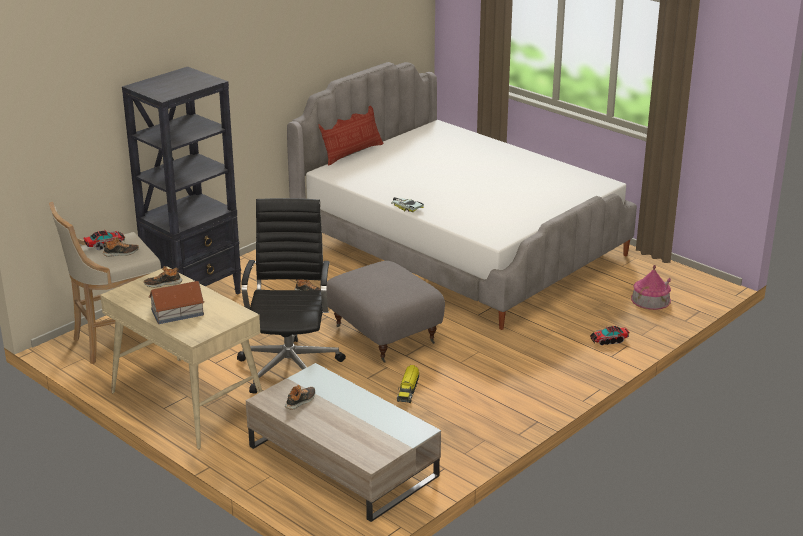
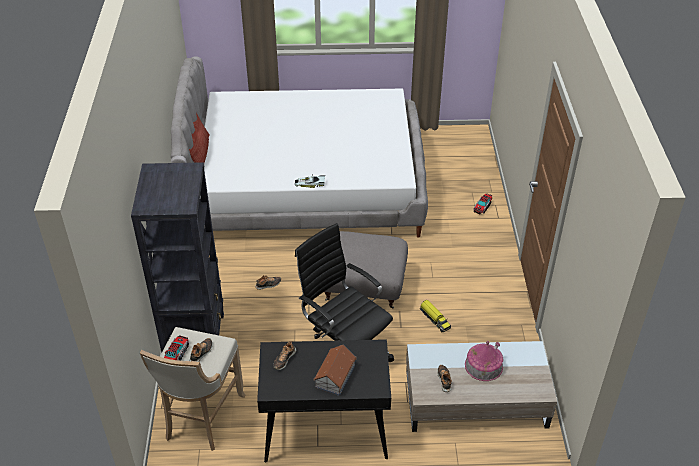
camera: 45 degrees left, 15 degrees up
(187, 402) = (325, 429): beige desk -> black desk
(650, 299) = (462, 162): toy house -> toy house (483, 365)

